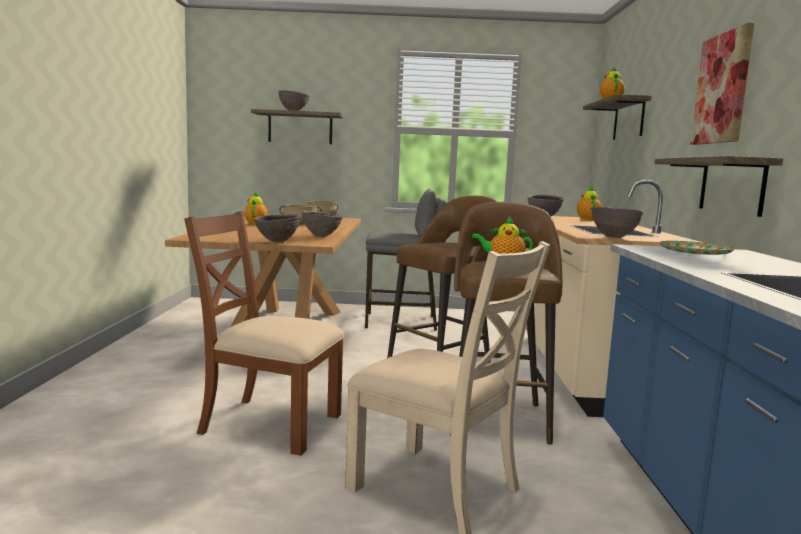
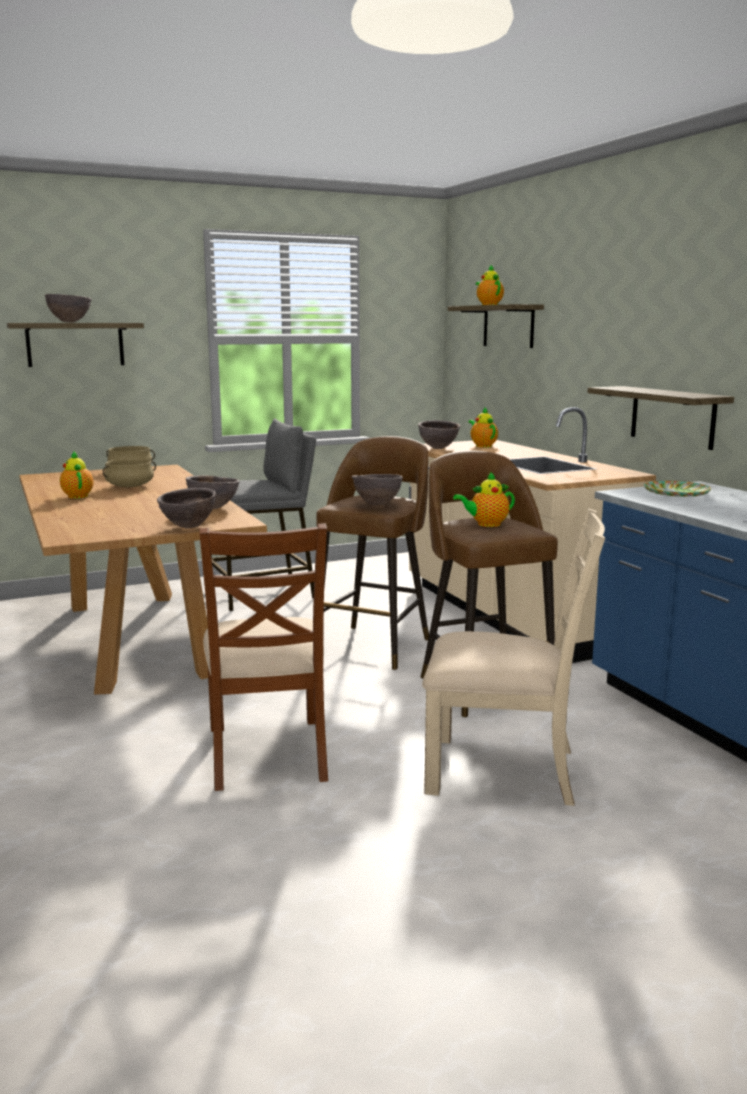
camera: 25 degrees left, 5 degrees up
(269, 424) = (268, 752): brown chair -> brown chair turned 90 degrees counterclockwise
(614, 237) = (571, 478): brown bowl -> brown bowl (377, 505)
(722, 89) = (650, 316): picture -> none

